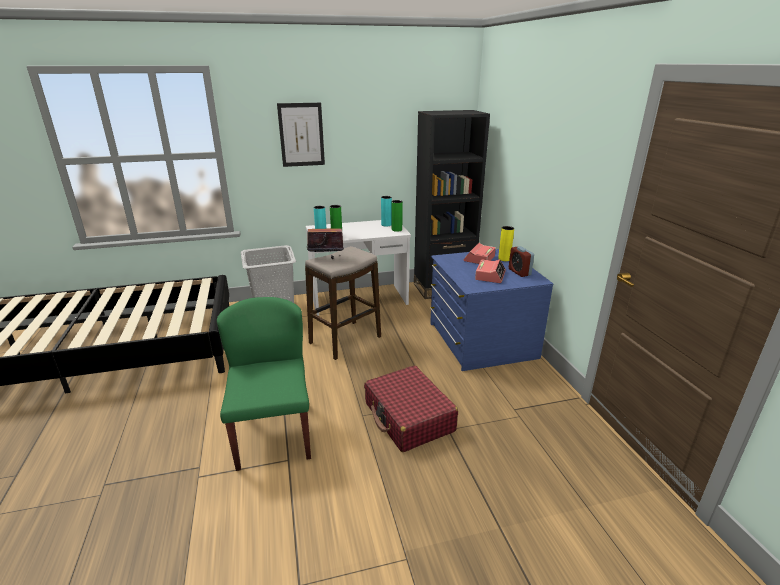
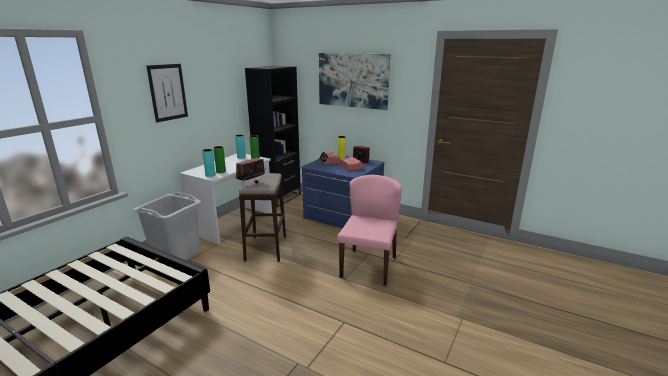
camera: 45 degrees left, 5 degrees down
(273, 434) = (312, 317): green chair -> none
(409, 417) = (368, 266): red suitcase -> pink chair
(541, 143) = (353, 80): none -> picture

